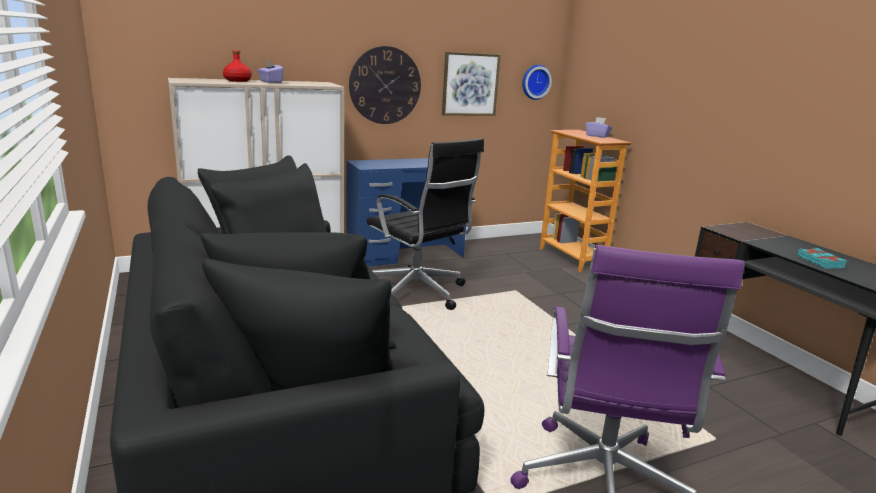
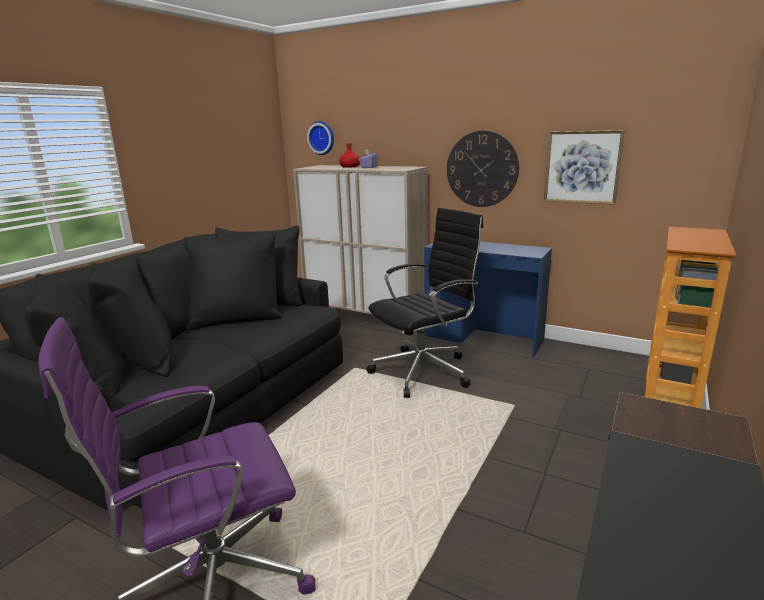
camera: 55 degrees right, 0 degrees up
(418, 293) = (425, 371): black office chair -> black office chair turned 135 degrees counterclockwise
(535, 82) = (685, 162): wall clock -> wall clock (322, 138)
(597, 136) = (711, 240): purple tissue box -> none
(820, 262) = (647, 517): turquoise book -> none

